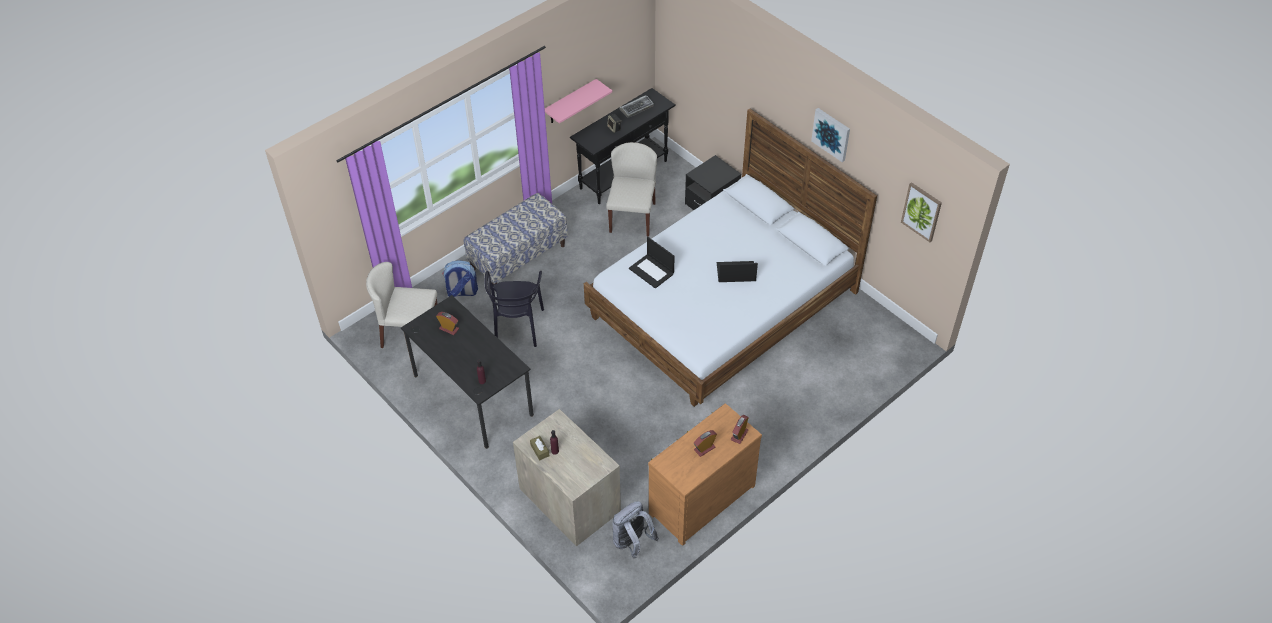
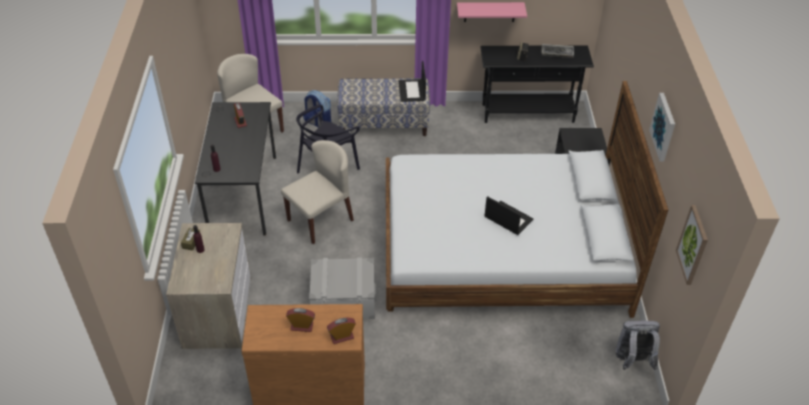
camera: 40 degrees right, 5 degrees down
(632, 217) = (500, 145): beige chair -> beige chair (320, 219)
(632, 543) = (221, 378): grey backpack -> grey backpack (632, 360)
(652, 271) = (439, 176): laptop -> laptop (412, 91)
(652, 421) = (343, 299): none -> grey storage box

